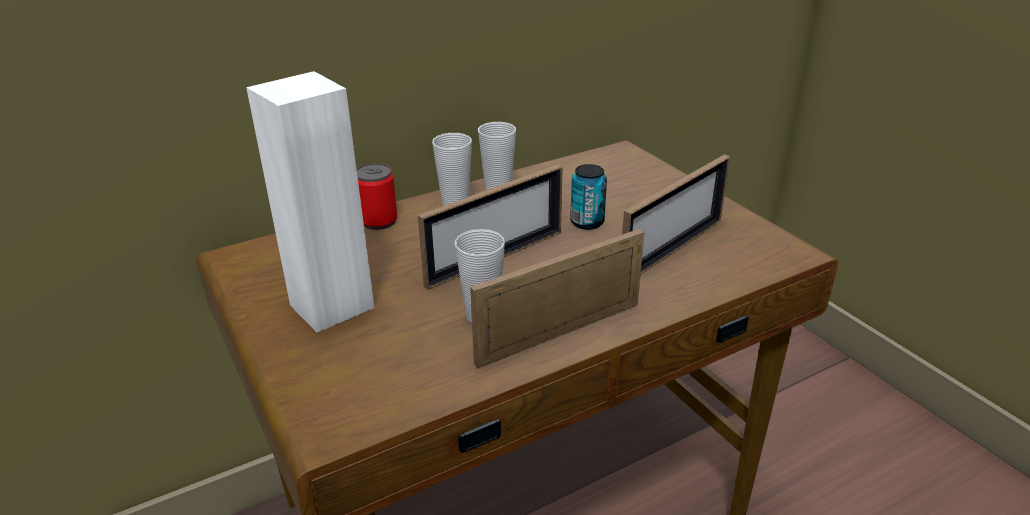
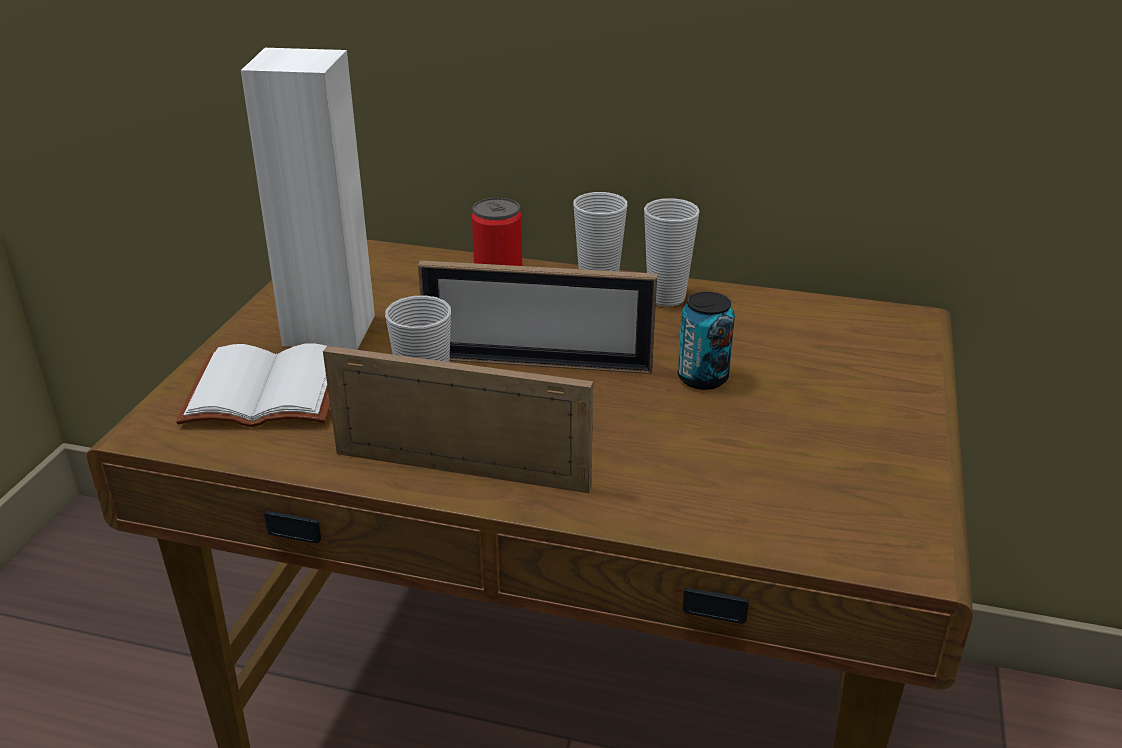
camera: 45 degrees right, 0 degrees up
(362, 367) = (262, 394): none -> white book
(672, 250) = (745, 461): picture frame -> none

